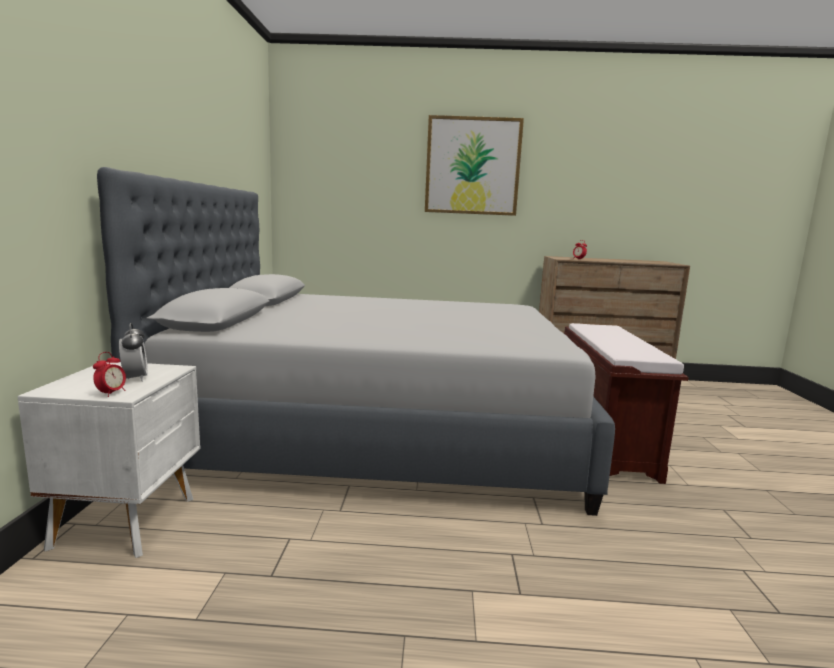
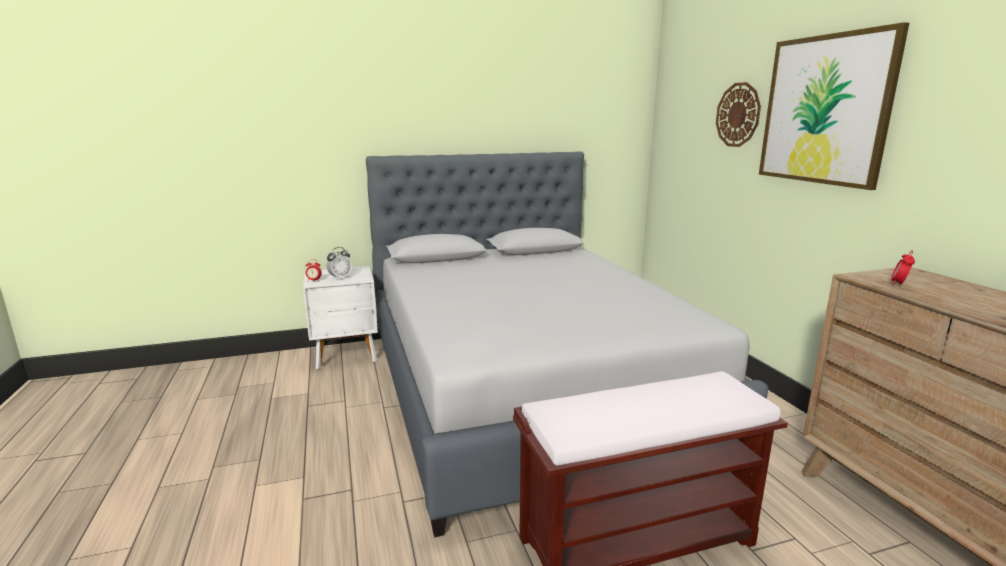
camera: 70 degrees right, 5 degrees up
(391, 167) = (738, 115): none -> wall clock

